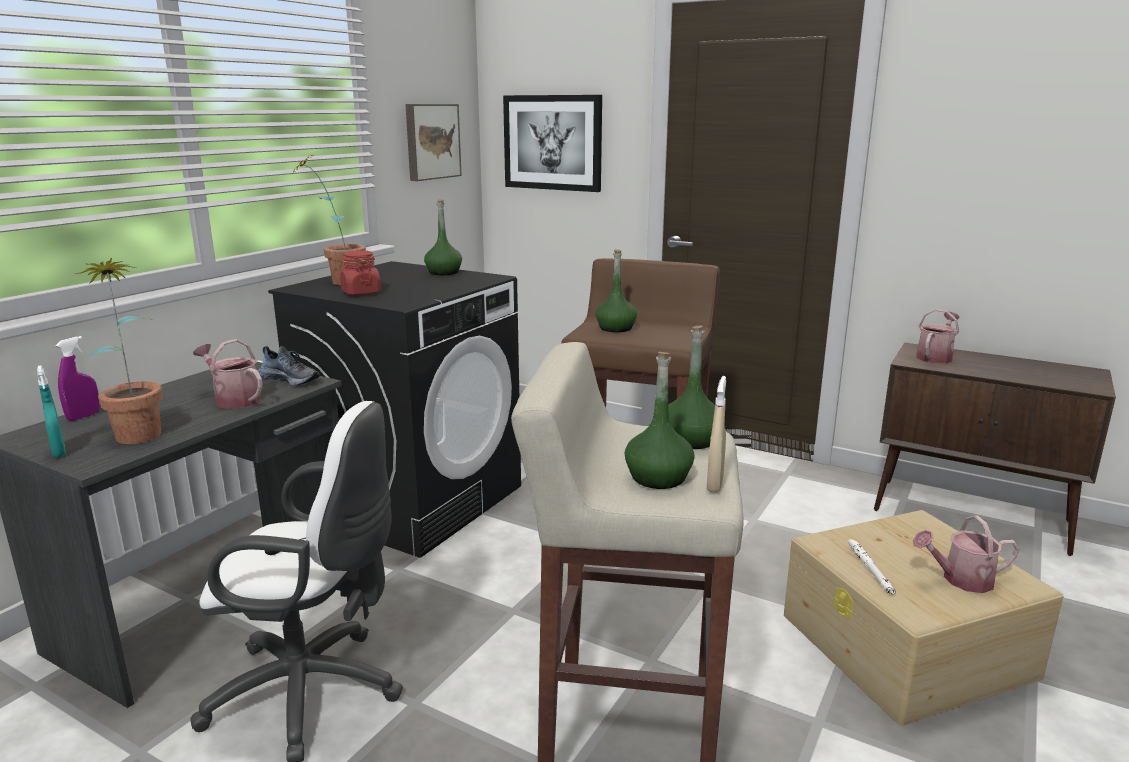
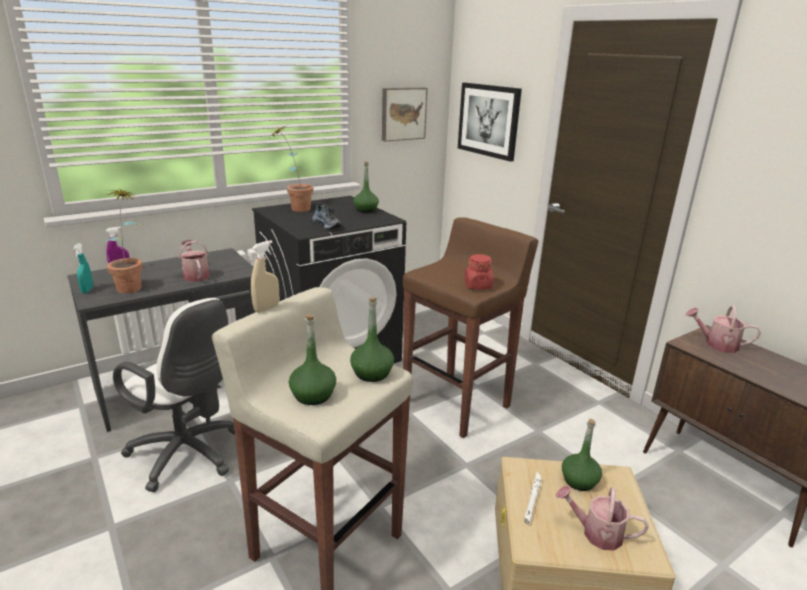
camera: 25 degrees right, 5 degrees up
(291, 379) = (237, 268): shoe -> shoe (327, 225)
(361, 292) = (296, 219): red jar -> red jar (477, 285)
(616, 328) = (448, 271): green bottle -> green bottle (579, 481)
(715, 484) = (339, 411): beige spray bottle -> beige spray bottle (266, 308)
(935, 357) = (716, 344): watering can -> watering can turned 135 degrees counterclockwise

